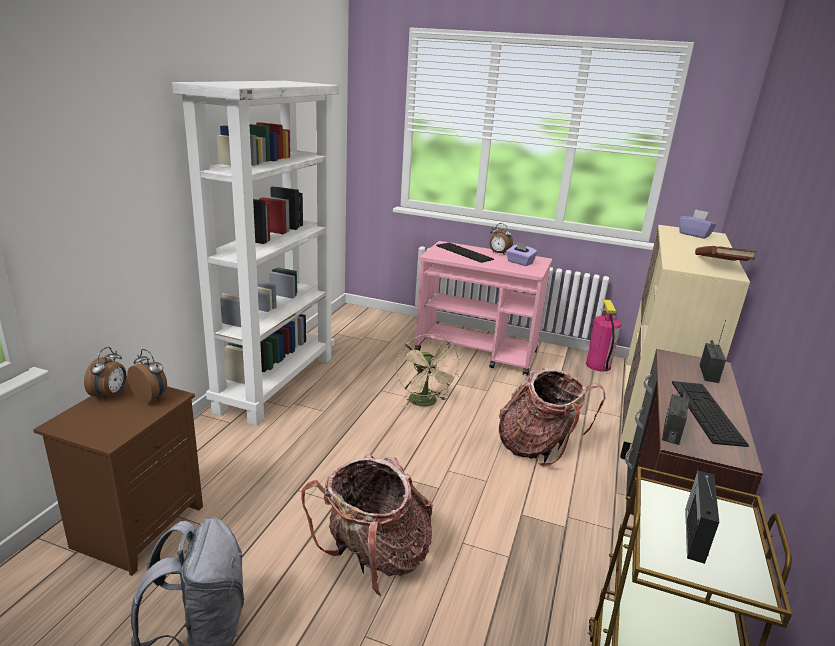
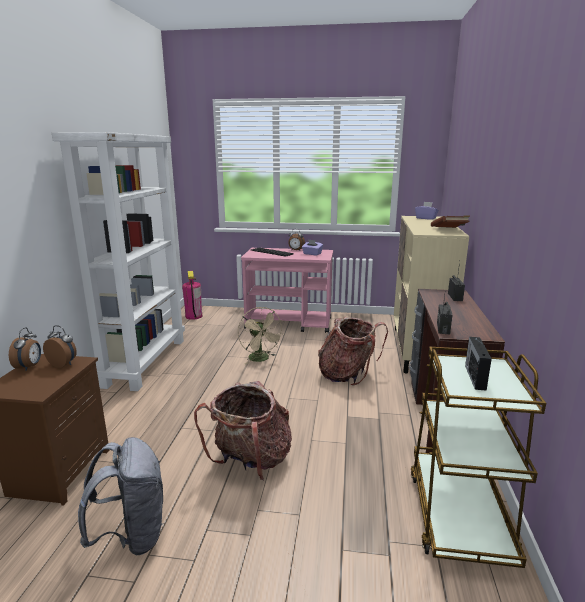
camera: 10 degrees left, 5 degrees down
(598, 365) = (374, 321): fire extinguisher -> fire extinguisher (193, 316)
(706, 412) = (460, 316): keyboard -> none

